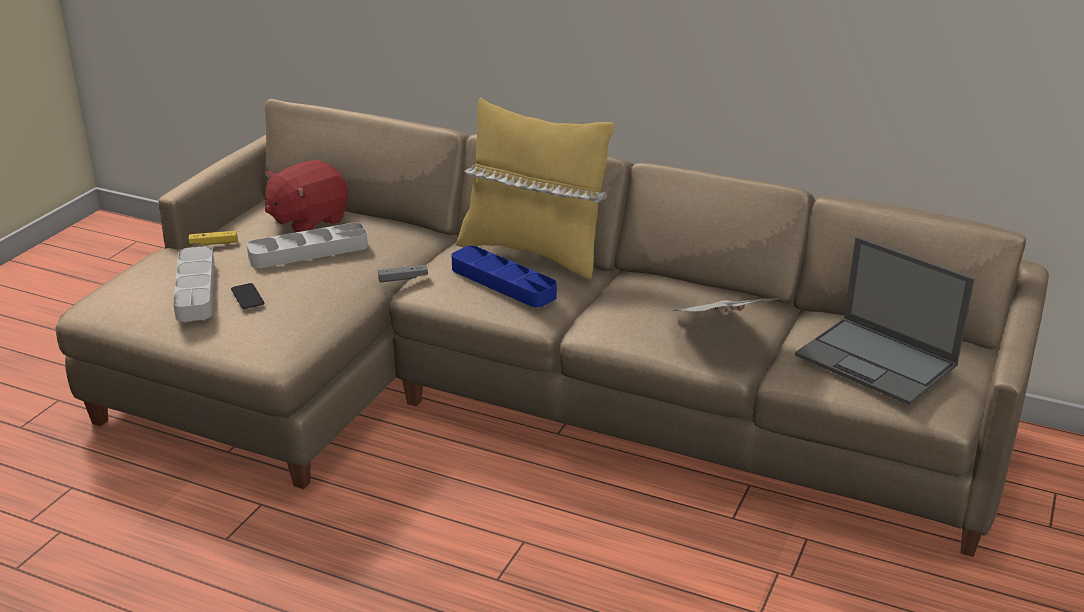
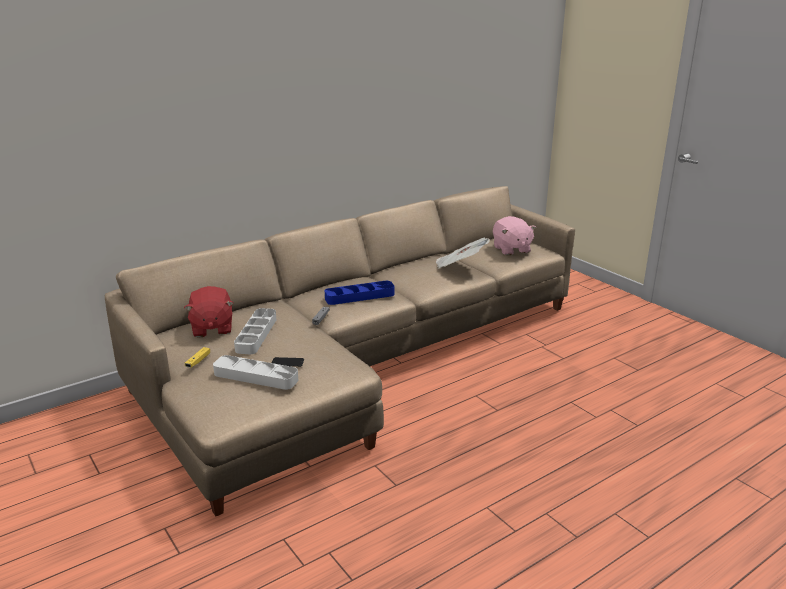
camera: 60 degrees left, 5 degrees down
(533, 252) = (337, 283): yellow pillow -> none
(877, 361) = (511, 249): laptop -> pink plush toy

